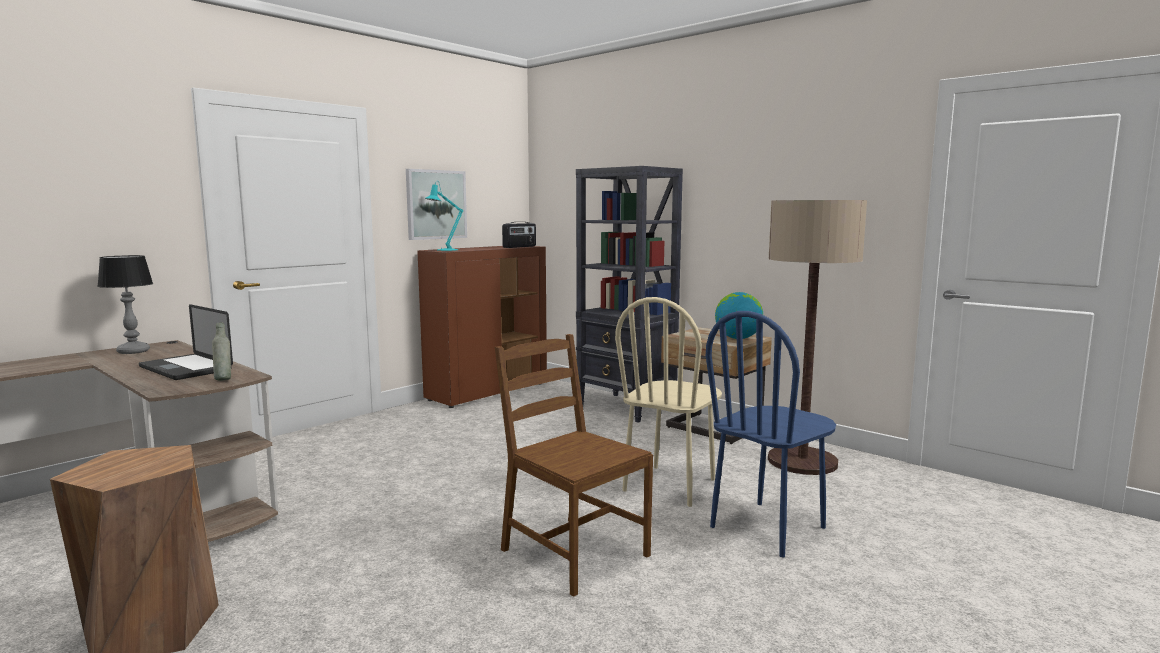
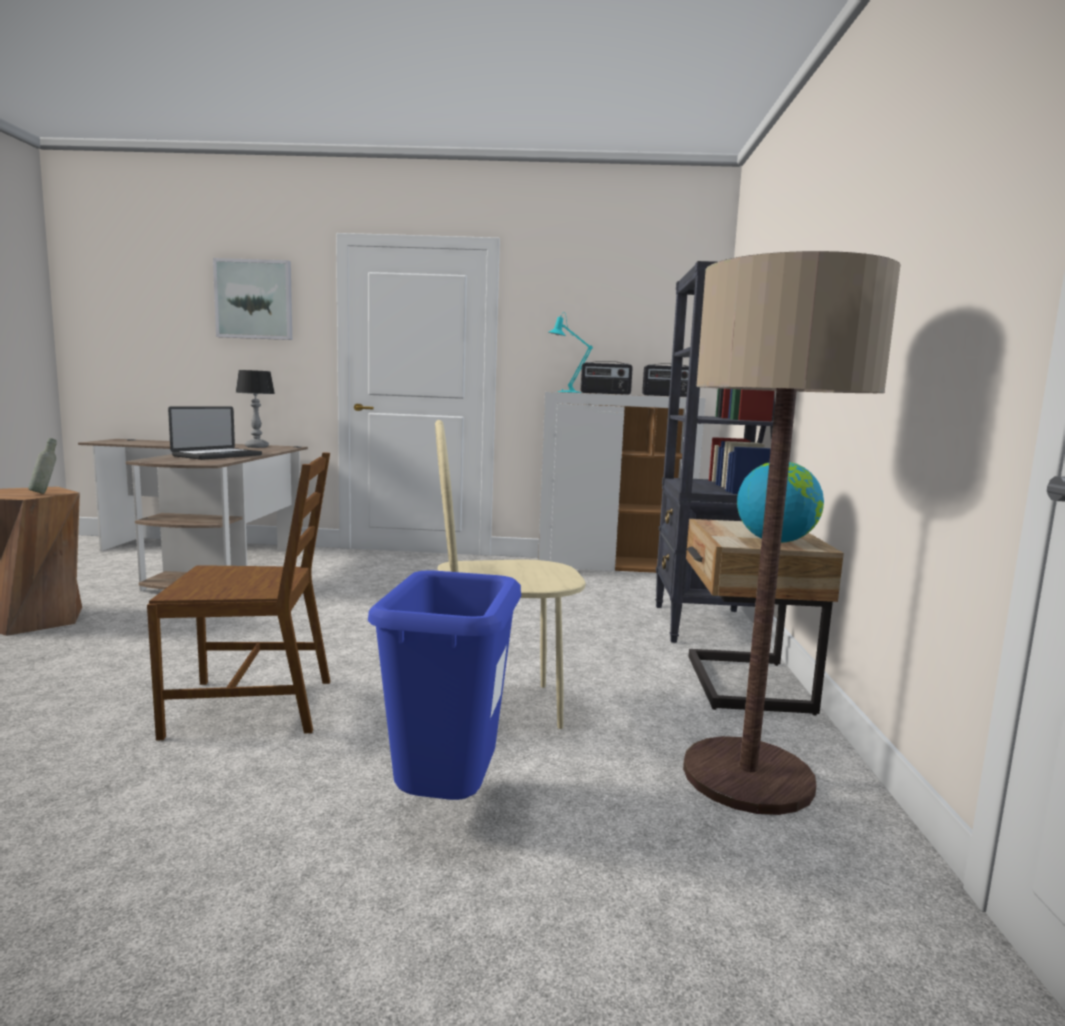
camera: 50 degrees right, 0 degrees up
(186, 368) = (218, 455): laptop -> laptop turned 150 degrees counterclockwise
(223, 379) = (192, 462): grey bottle -> grey bottle (45, 493)
(436, 204) = (578, 342): picture -> picture (254, 299)
(482, 249) = (605, 393): none -> radio
(488, 391) = (612, 568): brown cabinet -> white cabinet
(572, 553) = (254, 706): brown chair -> brown chair turned 75 degrees clockwise
(768, 527) = (446, 804): blue chair -> blue trash can

